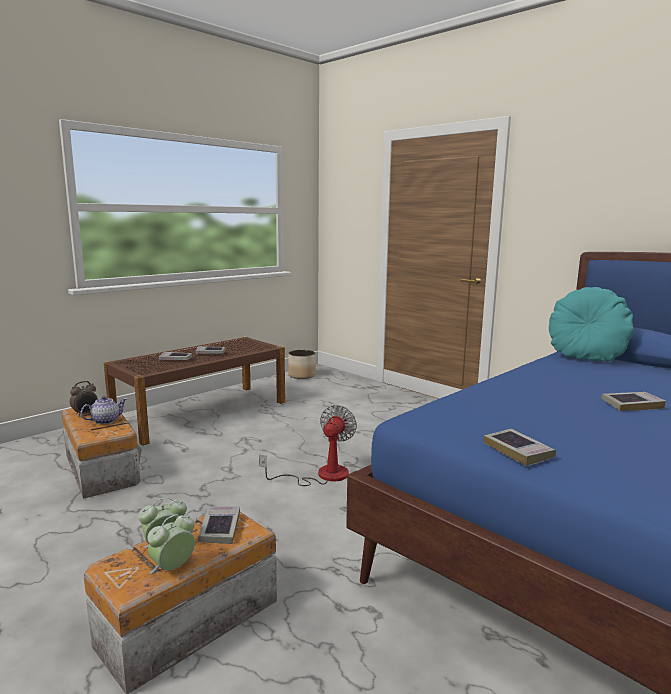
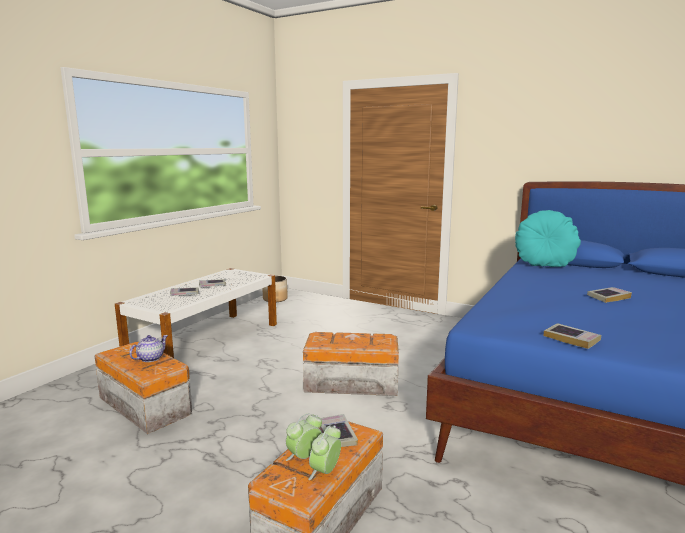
camera: 15 degrees left, 0 degrees up
(85, 414) = (124, 354): alarm clock -> none
(202, 412) = (206, 342): brown bench -> white bench
(321, 475) = (350, 383): fan -> storage box

